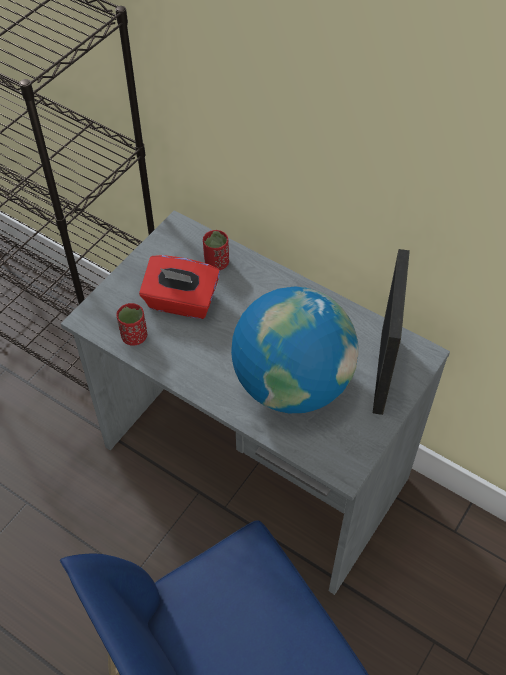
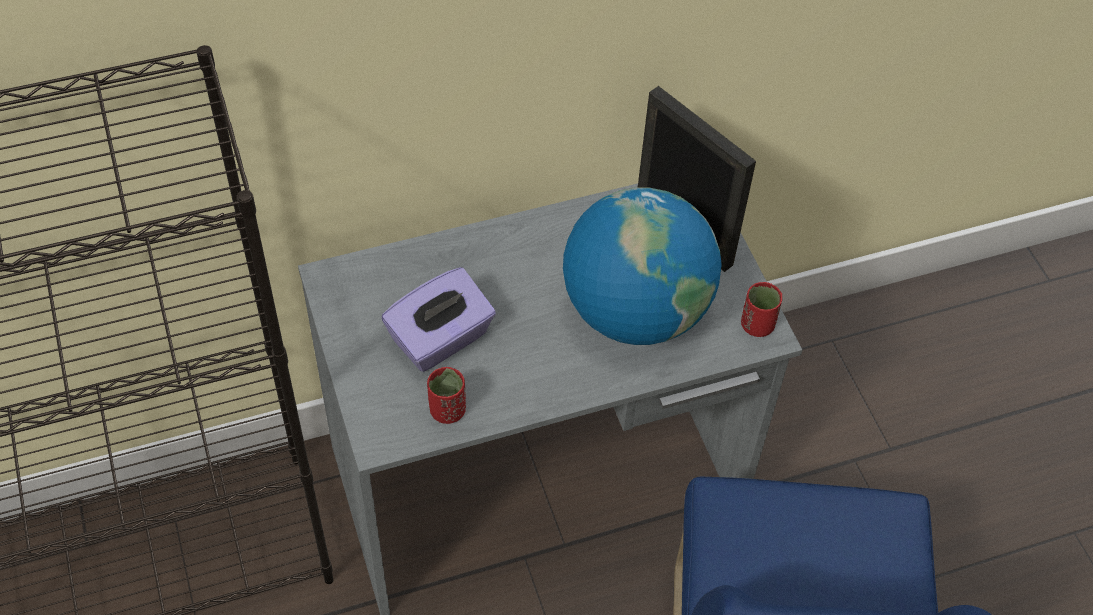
camera: 55 degrees left, 0 degrees up
(181, 302) = (441, 339): red tissue box -> purple tissue box
(216, 263) = (417, 275): red cup -> red cup (757, 325)

